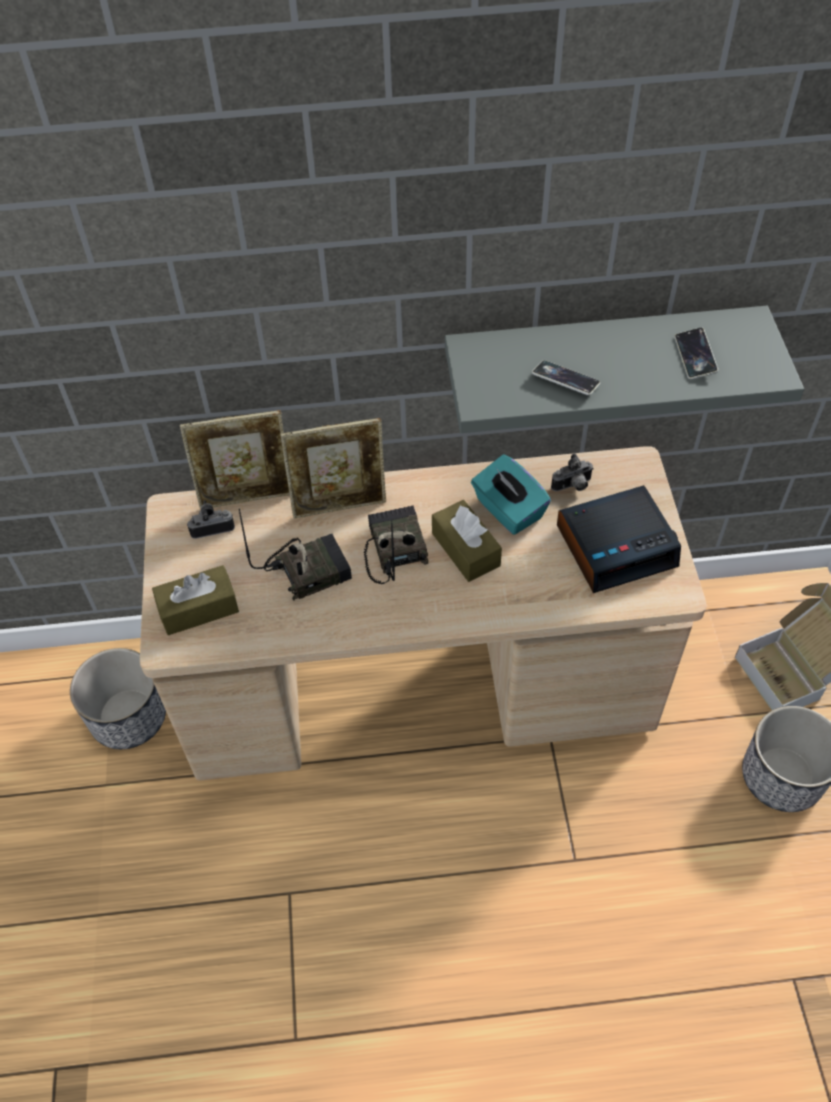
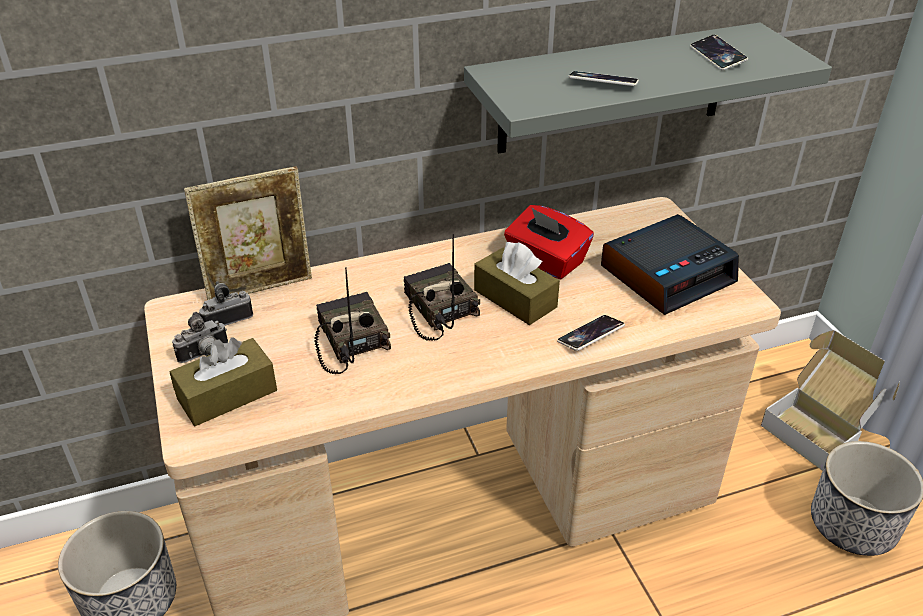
camera: 15 degrees left, 15 degrees down
(309, 570) = (348, 340): radio -> radio turned 75 degrees counterclockwise
(340, 505) = (366, 281): picture frame -> none
(508, 510) = (545, 261): turquoise tissue box -> red tissue box
(519, 603) = (590, 336): none -> phone
(573, 486) = (602, 235): camera -> camera (205, 355)

